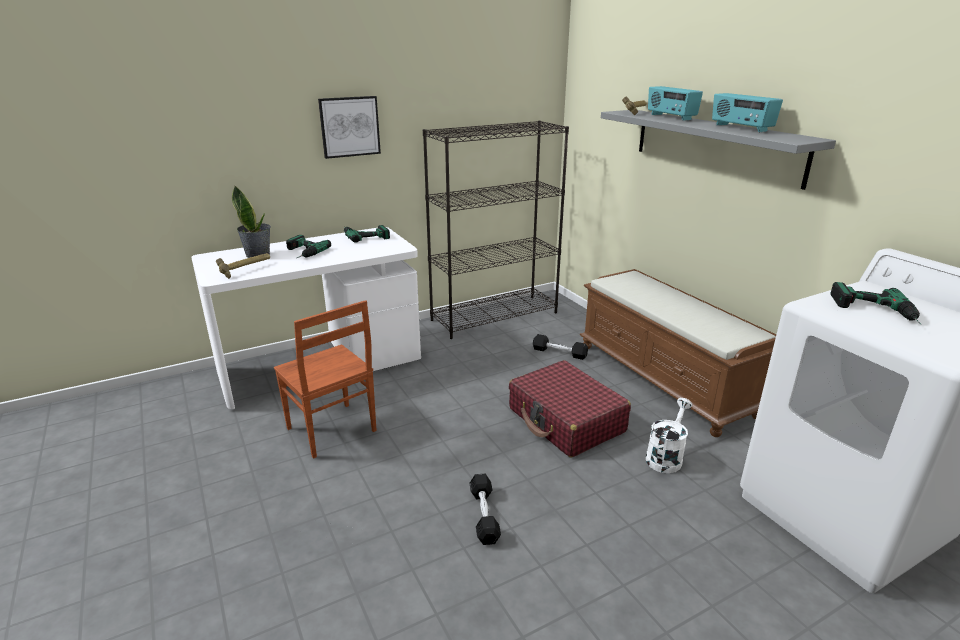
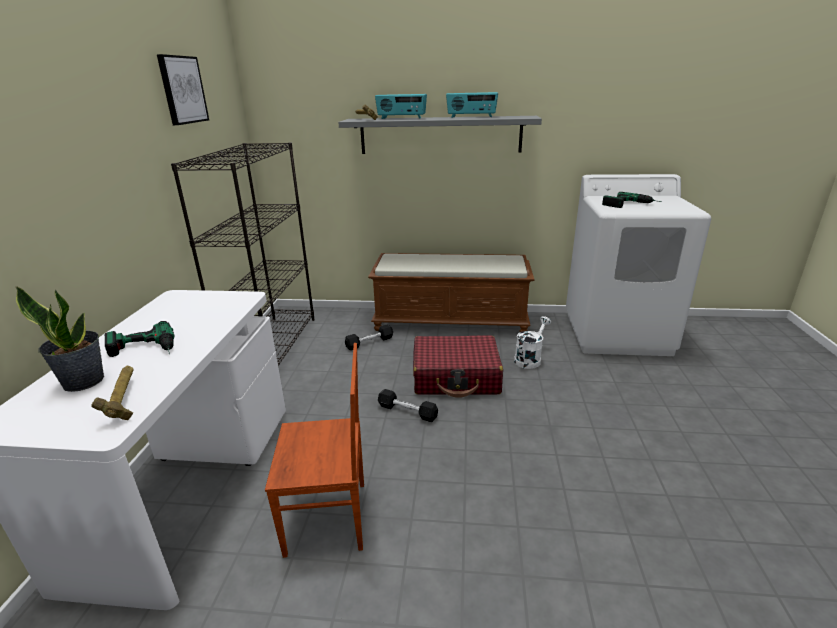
camera: 55 degrees left, 0 degrees up
(349, 126) = (99, 170): picture -> picture (182, 90)
(364, 235) = (169, 305): power drill -> none
(484, 515) = (533, 462): black dumbbell -> black dumbbell (407, 411)
(666, 456) = (529, 359): white watering can -> white watering can turned 60 degrees clockwise

